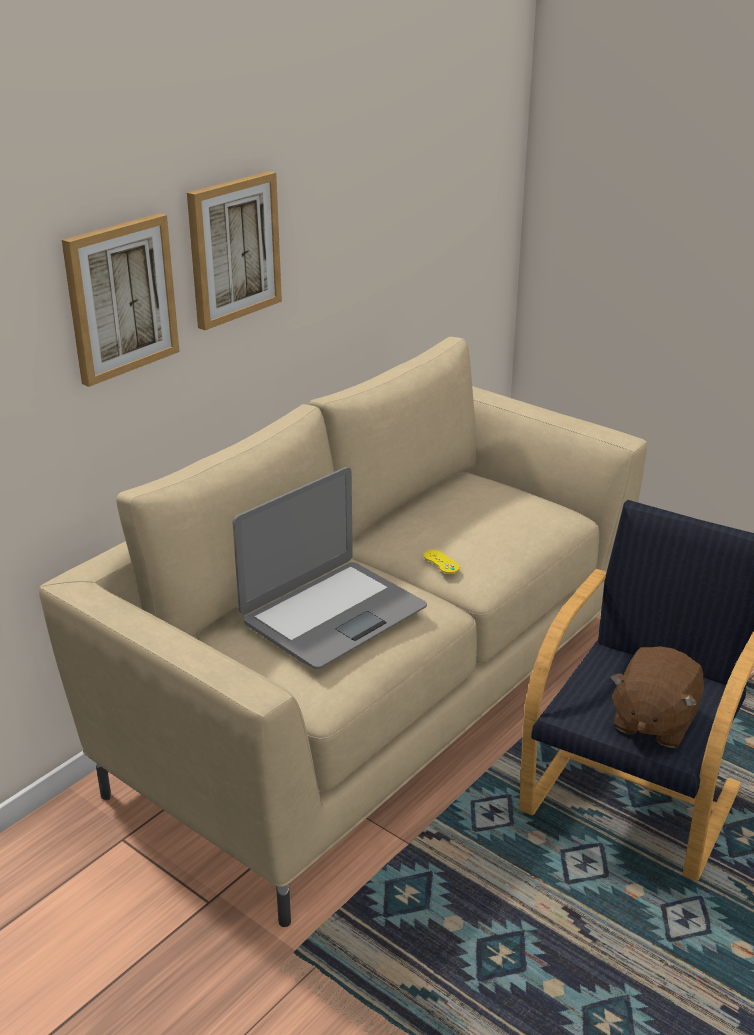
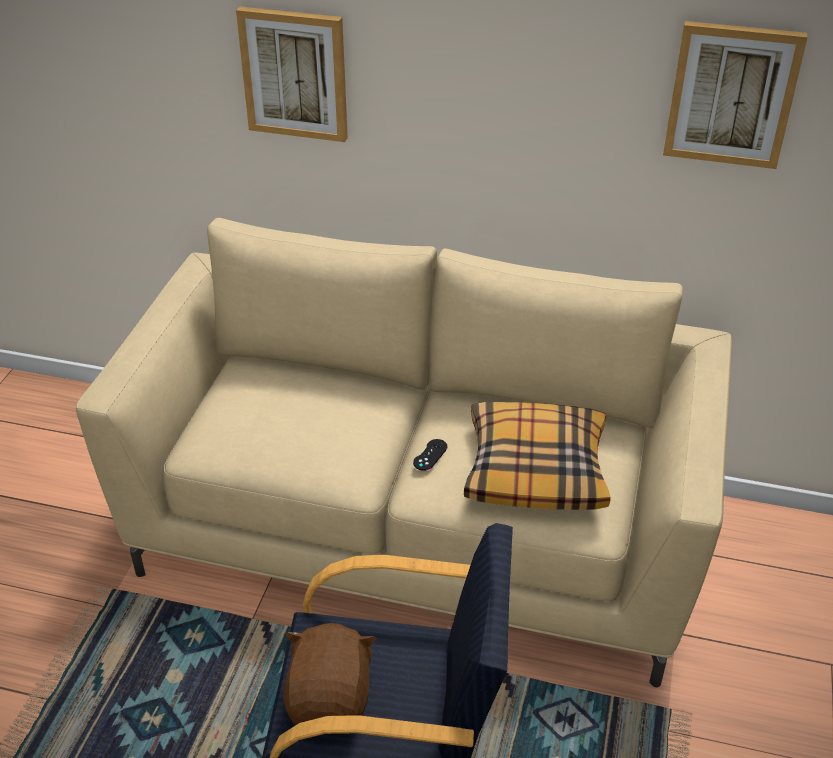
camera: 65 degrees right, 10 degrees up
(233, 249) = (428, 78): picture -> picture (731, 94)
(333, 615) = (298, 415): laptop -> none
(441, 562) = (430, 455): yellow game controller -> black game controller
(496, 518) = (535, 468): none -> pillow
(652, 721) = (331, 699): brown plush toy -> brown plush toy turned 90 degrees clockwise

